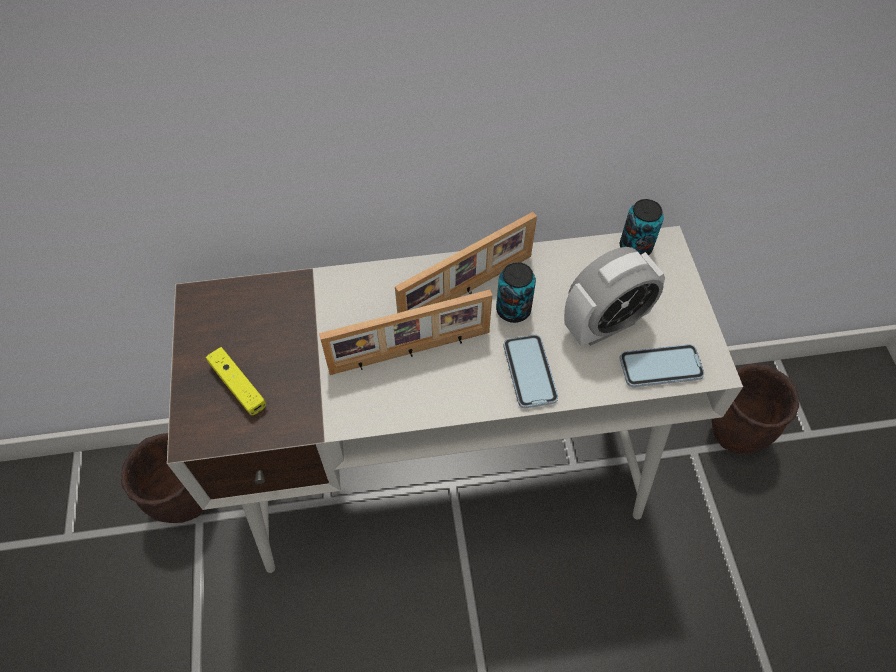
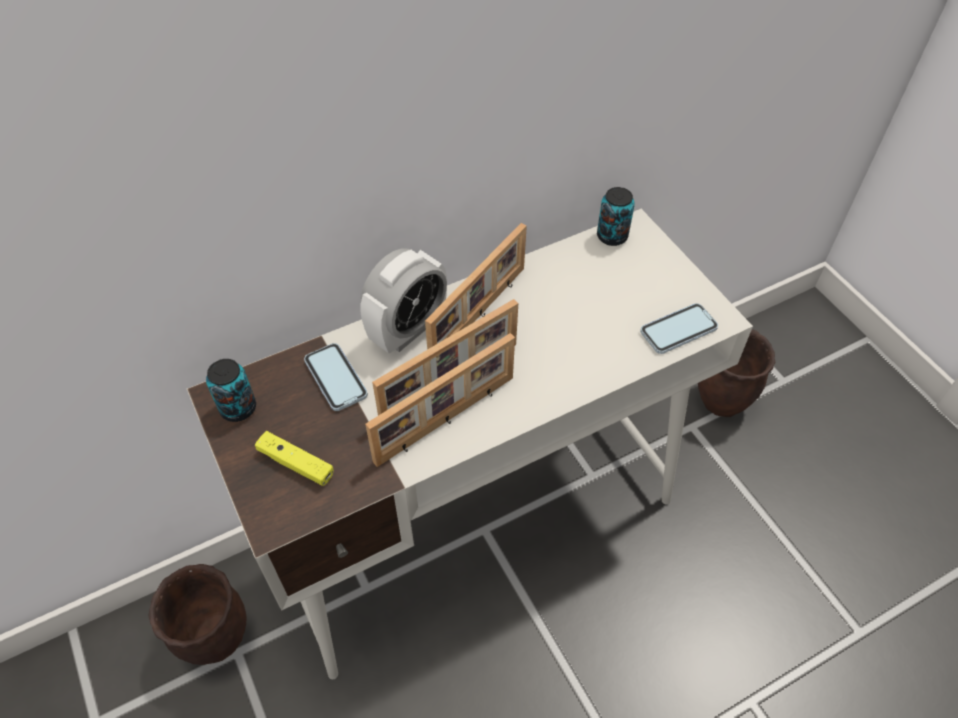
camera: 20 degrees left, 5 degrees down
(390, 388) = (446, 420): none -> picture frame
(513, 310) = (528, 319): can -> can (238, 408)
(529, 372) = (567, 368): phone -> phone (335, 378)
(604, 325) = (615, 308): alarm clock -> alarm clock (408, 330)

